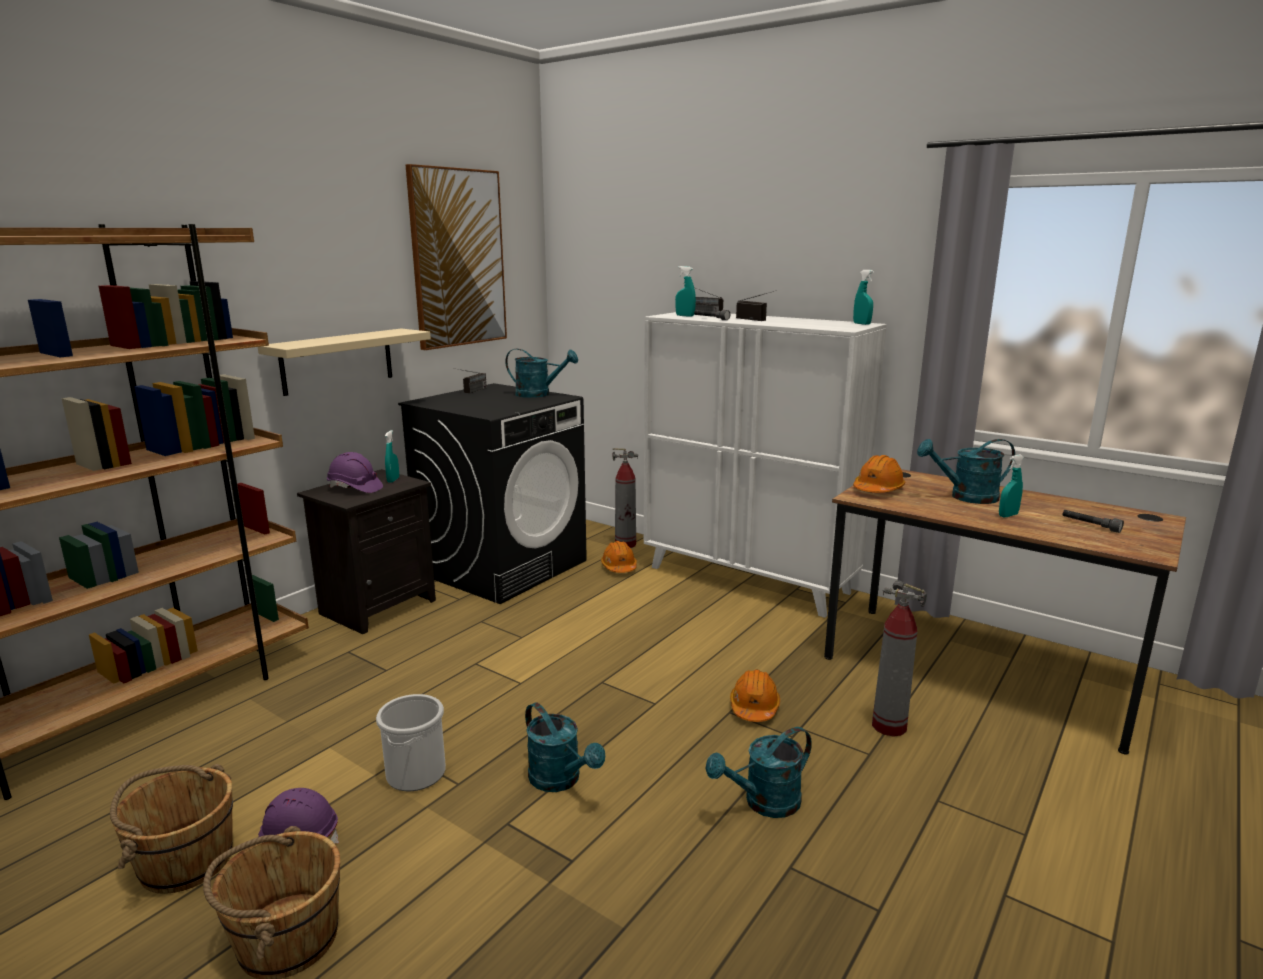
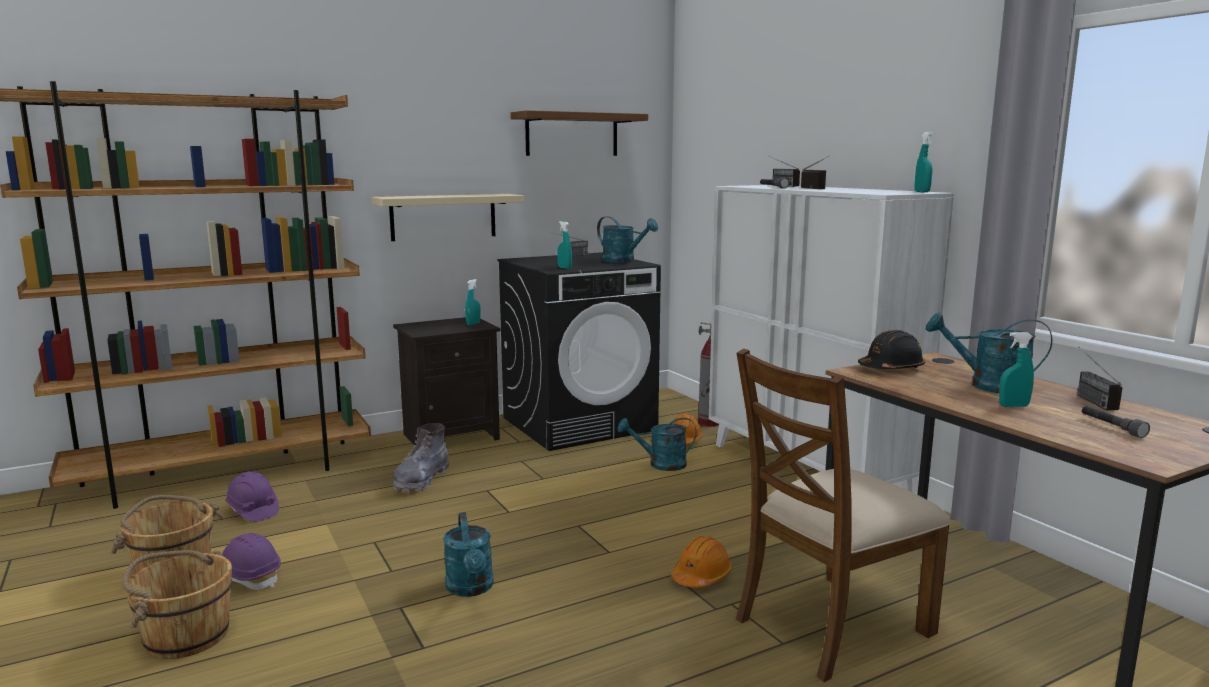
camera: 25 degrees right, 5 degrees down
(355, 488) = (437, 326): purple hard hat -> purple hard hat (253, 511)
(392, 667) = (421, 480): none -> grey boot
(416, 773) = (368, 555): bucket -> none
(458, 258) = (572, 134): picture -> brown shelf
(685, 316) = (755, 186): turquoise spray bottle -> turquoise spray bottle (564, 268)
(764, 803) = (631, 653): turquoise watering can -> turquoise watering can (660, 464)
(878, 489) = (891, 369): orange hard hat -> black hard hat
(888, 726) = (830, 625): fire extinguisher -> brown chair
(1041, 499) = (1088, 398): none -> radio

